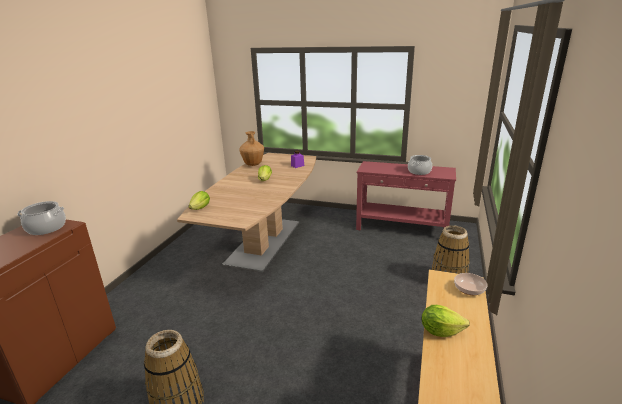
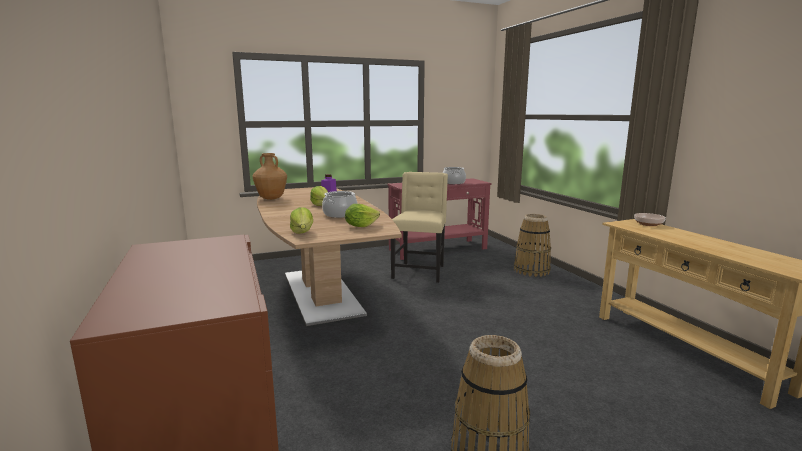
camera: 40 degrees left, 10 degrees down
(47, 228) = (194, 248): cooking pot -> cooking pot (340, 214)
(351, 246) = (419, 272): none -> beige chair
(440, 331) = (690, 243): lettuce -> lettuce (360, 226)

